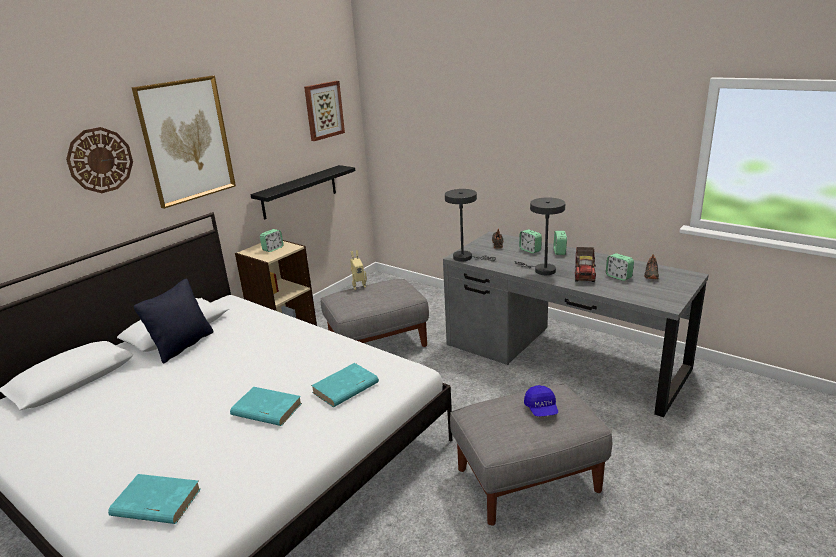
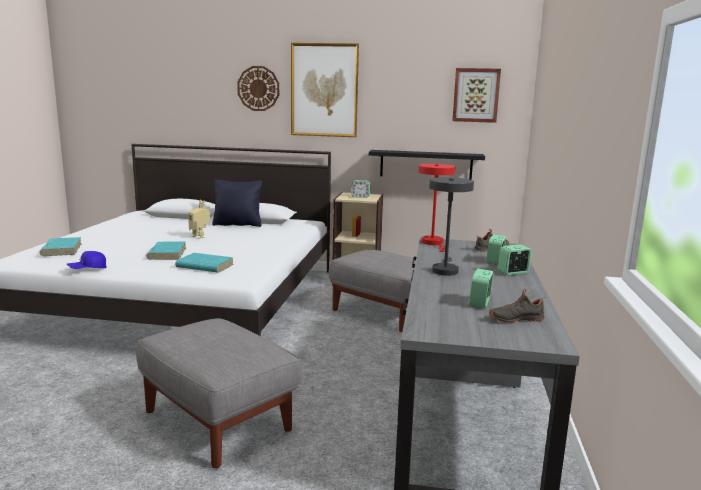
camera: 60 degrees right, 10 degrees down
(358, 286) = (393, 252): toy robot -> toy robot (200, 236)
(466, 257) = (434, 243): grey table lamp -> red table lamp
(541, 409) = (227, 344): blue cap -> blue cap (87, 269)
(585, 273) = (464, 287): toy truck -> none

